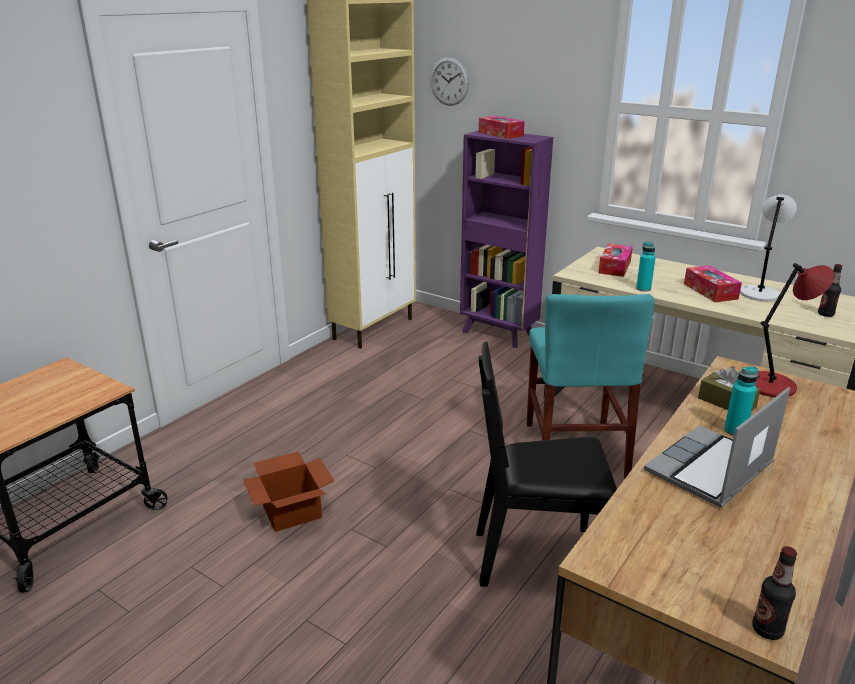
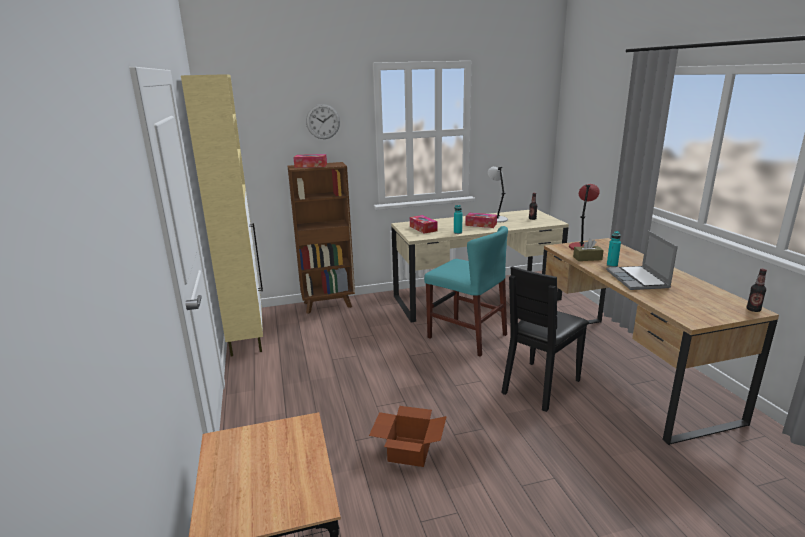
camera: 50 degrees left, 5 degrees down
(449, 81) = (250, 136): wall clock -> wall clock (323, 121)
(499, 334) = (329, 305): purple bookcase -> brown bookcase

